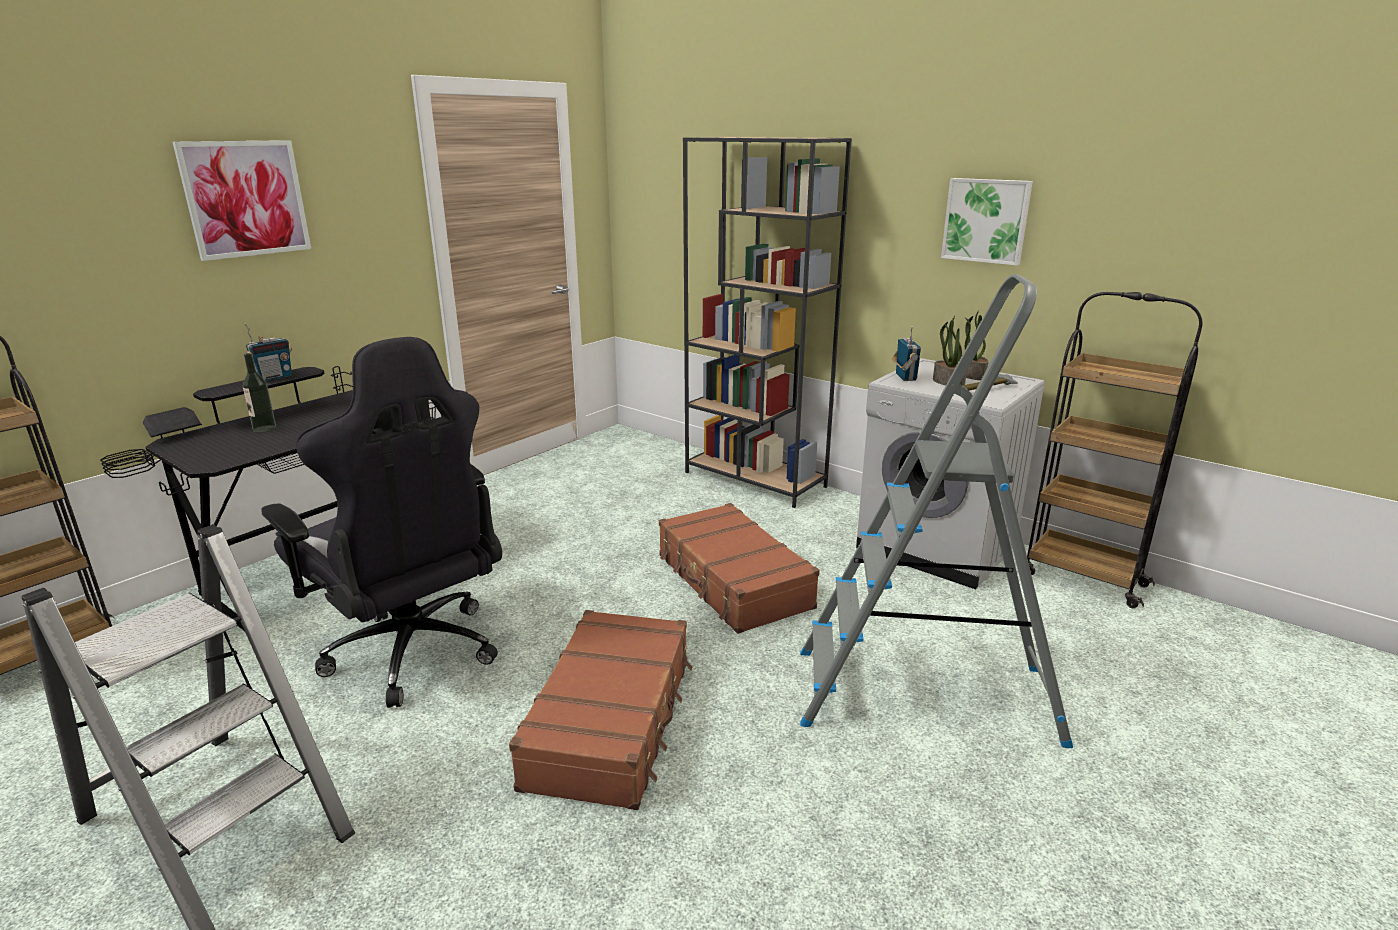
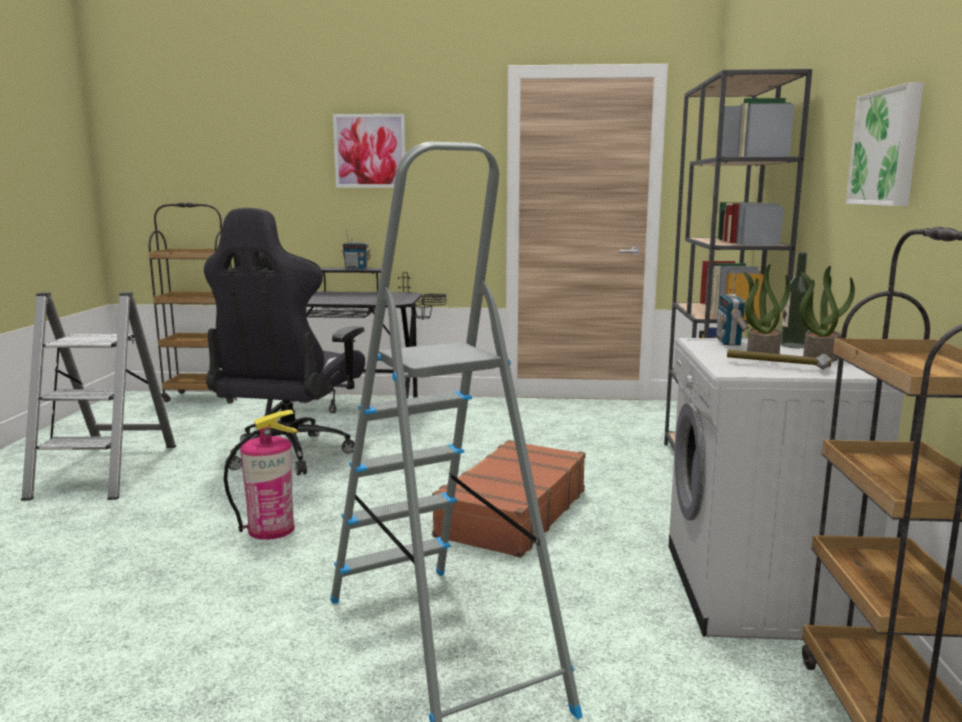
camera: 55 degrees right, 10 degrees down
(264, 429) = (327, 296): bottle -> bottle (793, 345)
(612, 721) = (271, 529): brown suitcase -> fire extinguisher
(905, 377) = (729, 342): radio -> radio turned 135 degrees clockwise

